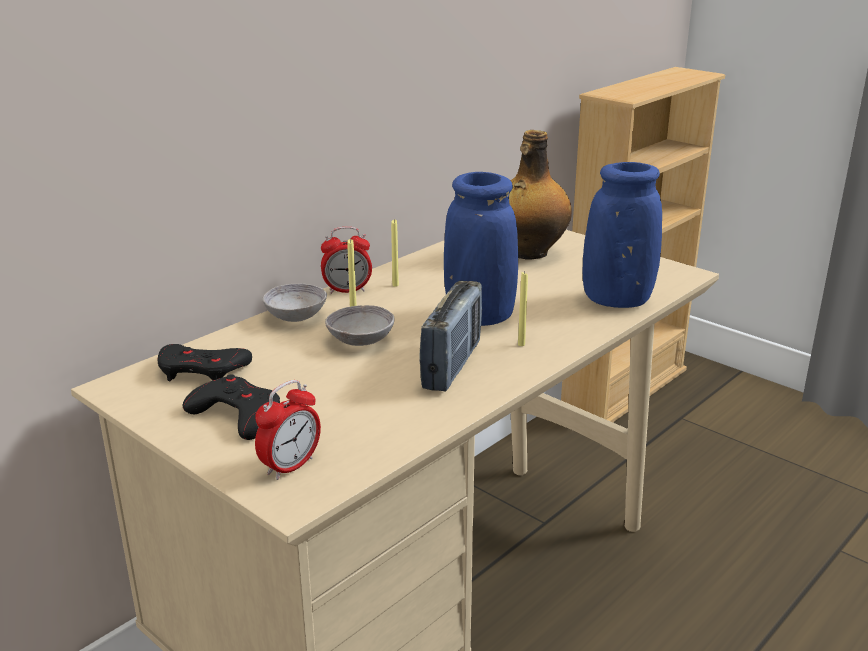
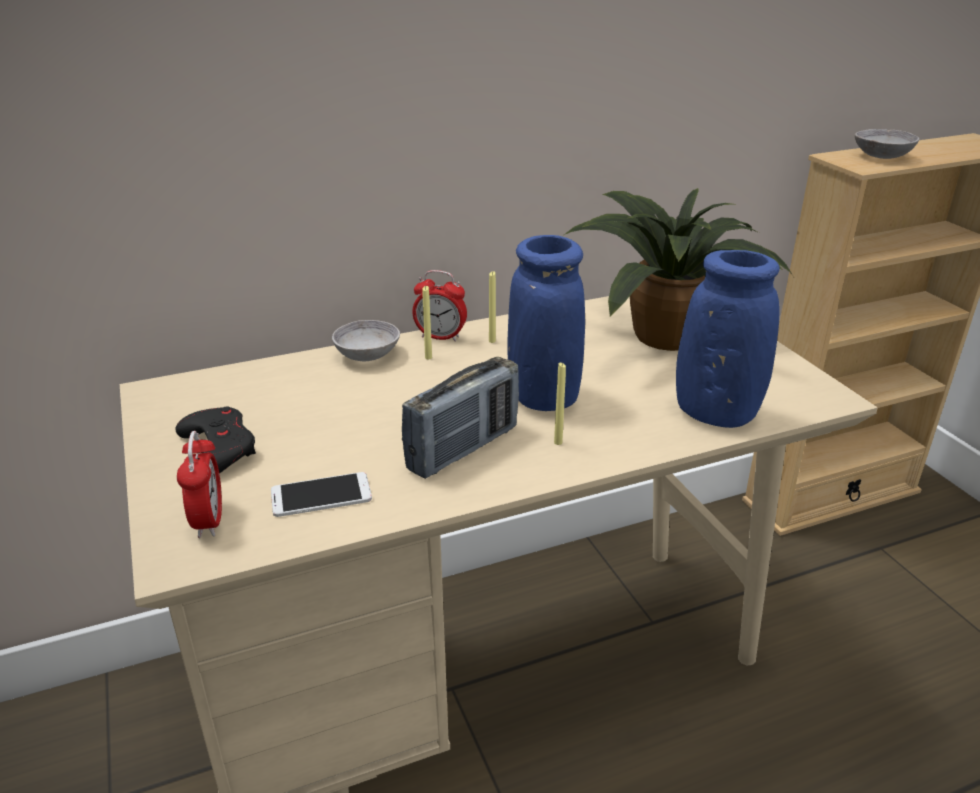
camera: 25 degrees right, 5 degrees up
(202, 370) = (235, 393): black game controller -> none
(290, 466) = (209, 521): alarm clock -> alarm clock turned 75 degrees counterclockwise
(360, 341) = (401, 397): grey bowl -> grey bowl (881, 157)
(369, 424) = (321, 495): none -> phone
(529, 253) = (665, 333): bottle -> potted plant

